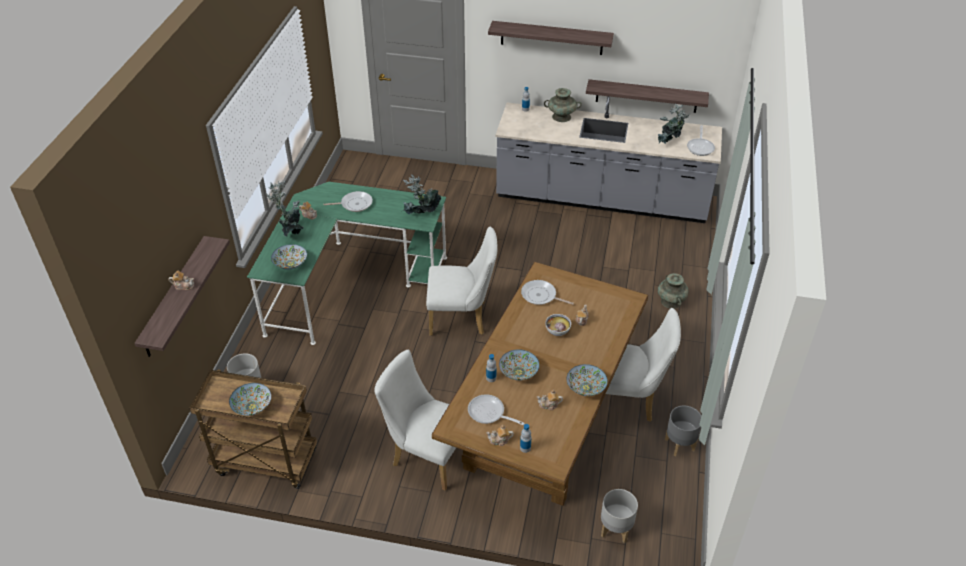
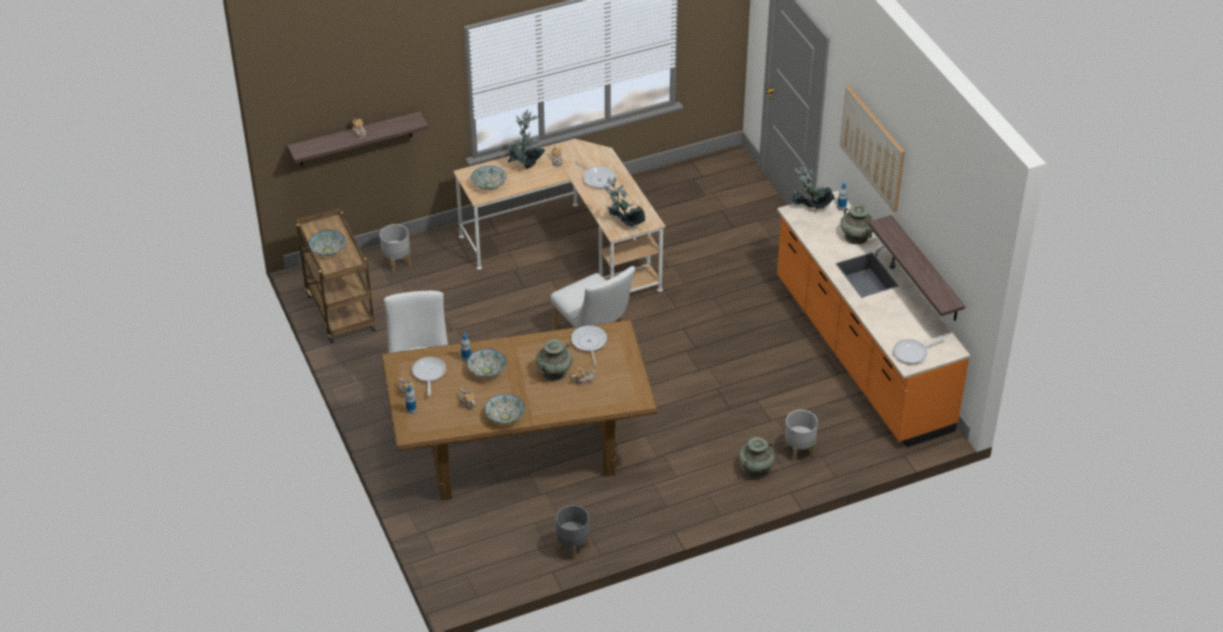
camera: 55 degrees right, 0 degrees up
(348, 281) = (569, 247): green desk -> beige desk
(551, 38) = (873, 148): shelf -> picture
(557, 331) = (554, 372): bowl -> turquoise vase
(601, 200) = (860, 355): grey counter -> orange counter
(615, 530) = (445, 543): grey planter -> grey planter (798, 451)
(628, 400) = (595, 492): white chair -> none
(669, 143) = (895, 328): potted plant -> potted plant (809, 210)

